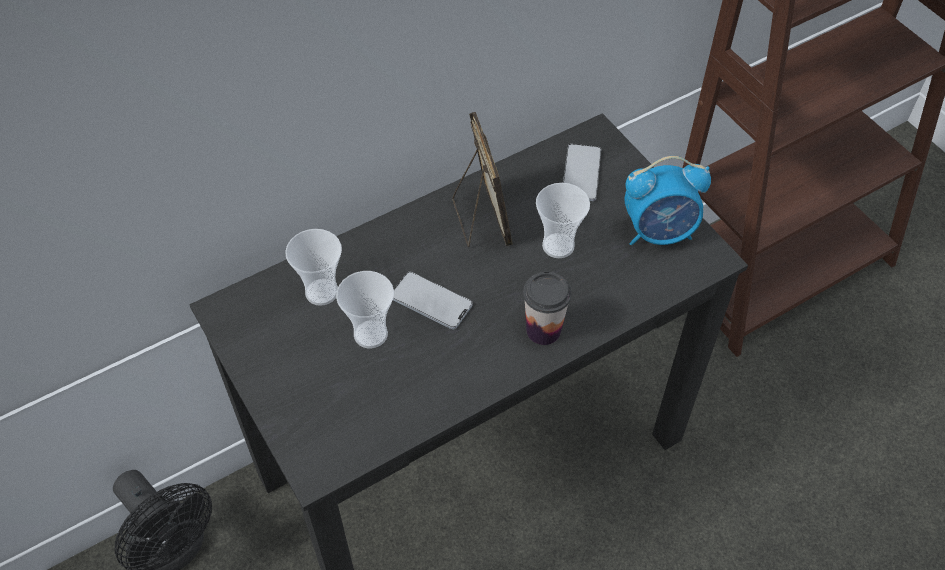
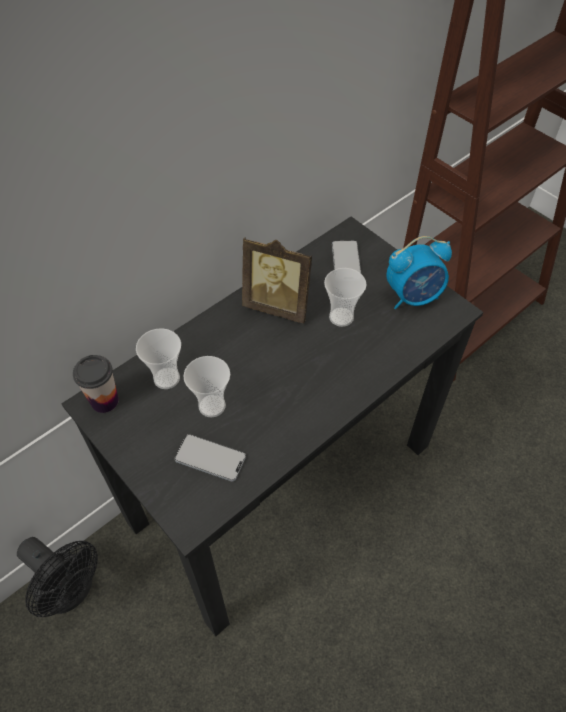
camera: 10 degrees left, 0 degrees up
(431, 301) = (254, 373): phone -> phone (210, 458)
(480, 219) = (278, 305): picture frame -> picture frame turned 135 degrees clockwise
(543, 330) = (345, 382): cup -> cup (104, 401)

